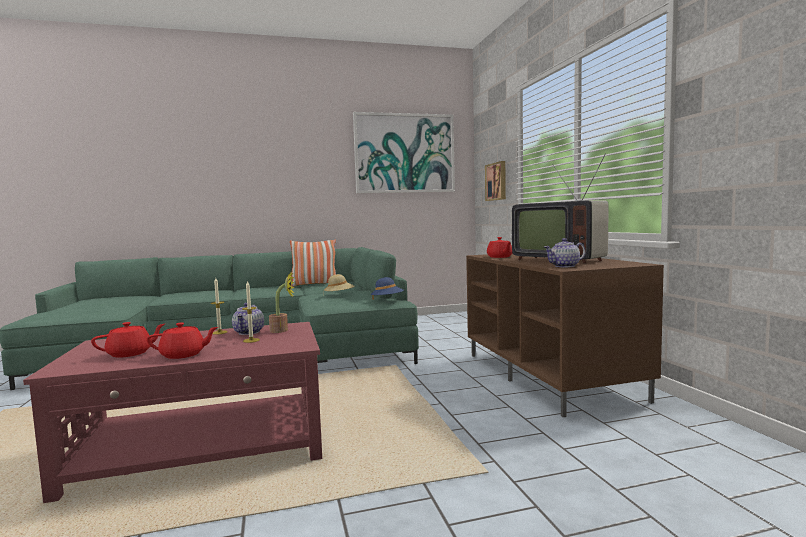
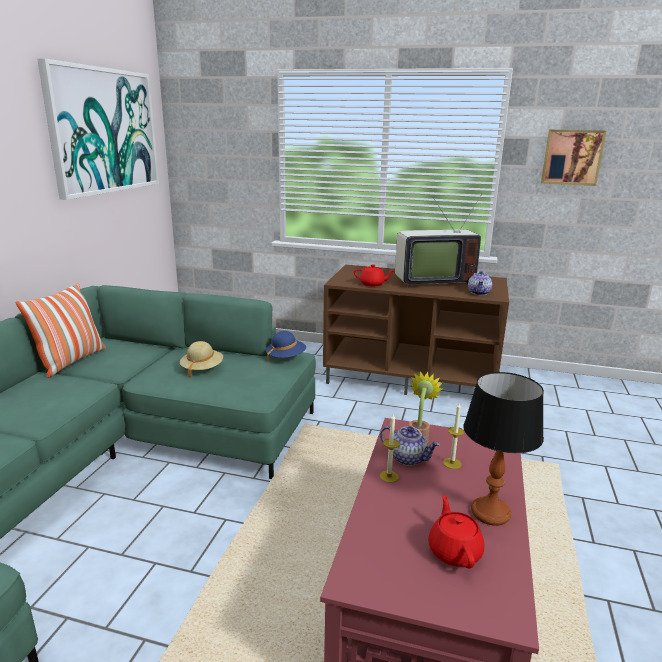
camera: 60 degrees left, 15 degrees up
(183, 355) = (490, 512): red teapot -> table lamp
(496, 181) = (229, 176): picture -> picture (572, 157)

